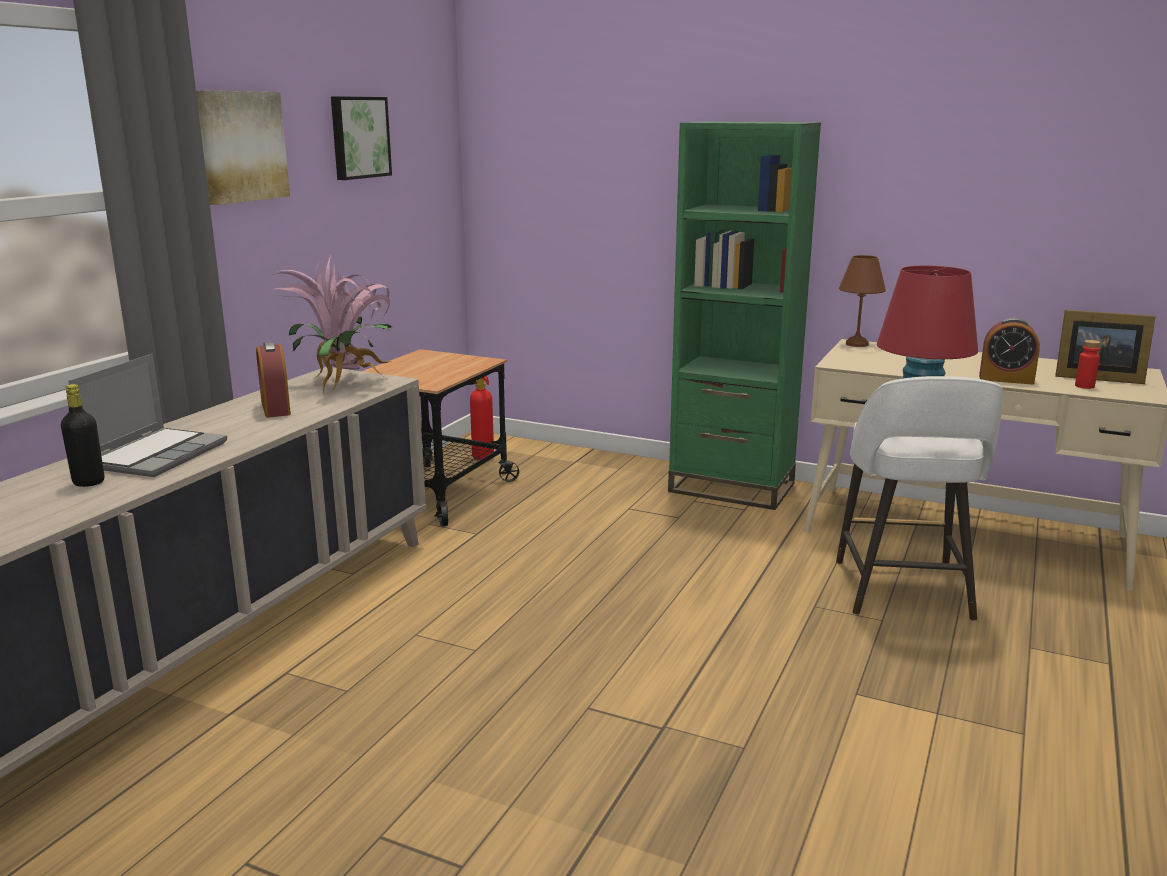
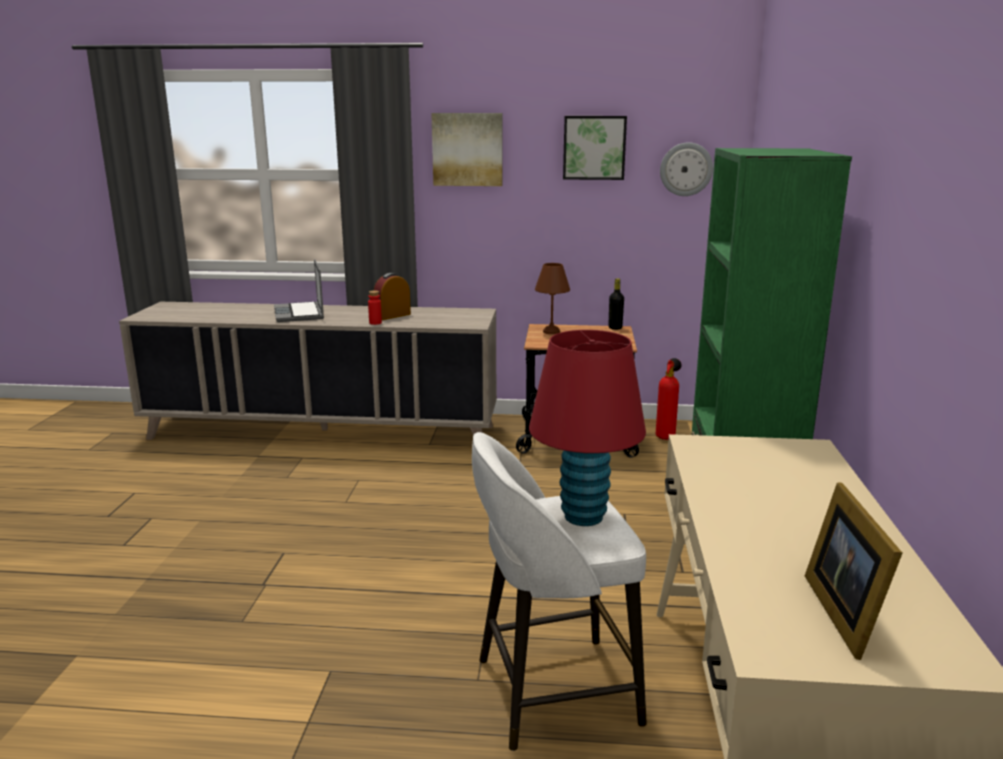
camera: 70 degrees right, 0 degrees up
(88, 482) = (255, 313): black bottle -> black bottle (615, 328)
(157, 454) = (300, 314): laptop -> laptop turned 75 degrees clockwise
(346, 384) = (457, 318): potted plant -> none
(425, 159) = (686, 169): none -> wall clock
(856, 344) = (810, 447): brown table lamp -> brown table lamp (552, 331)
(1006, 379) = (739, 539): alarm clock -> none
(1084, 386) = (772, 599): red bottle -> red bottle (375, 323)

